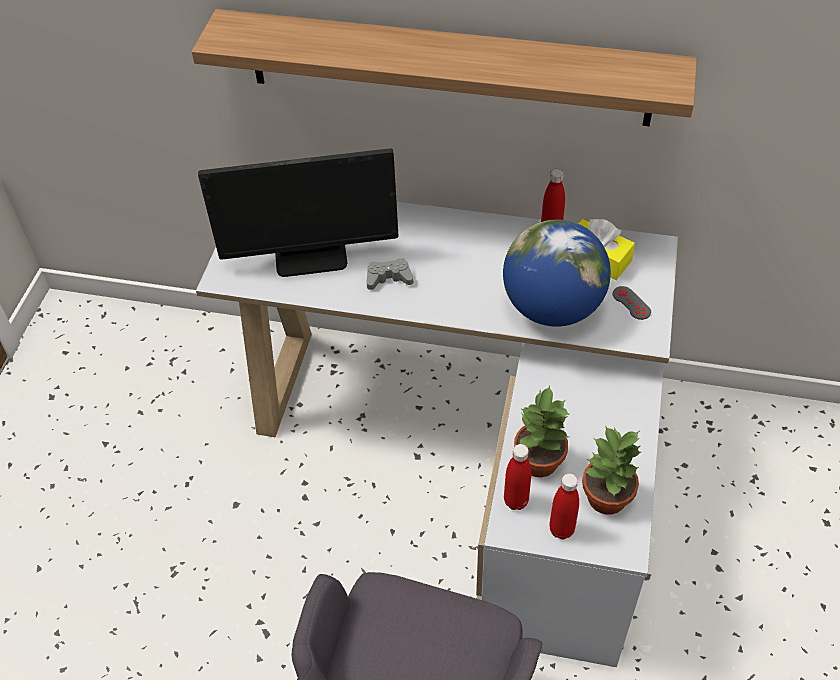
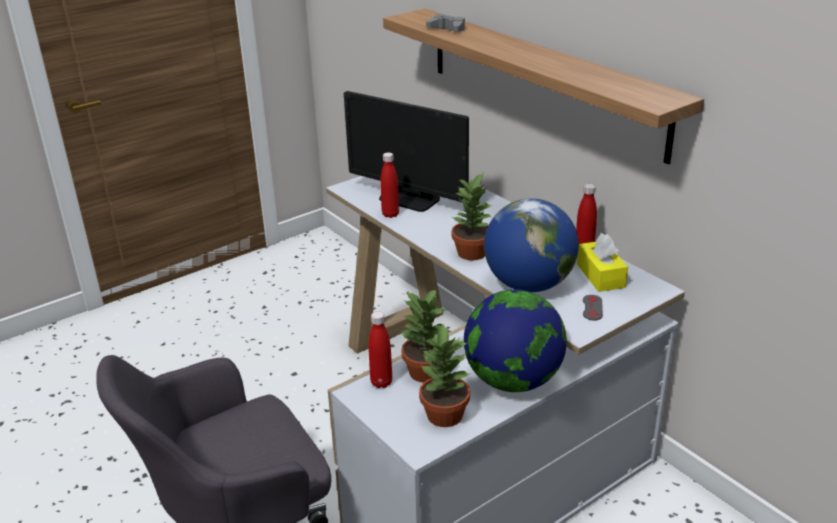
camera: 40 degrees right, 20 degrees down
(389, 278) = (441, 226): grey game controller -> grey game controller (447, 29)
(459, 297) = (473, 253): none -> potted plant
(561, 530) = (389, 413): red bottle -> red bottle (390, 214)
(618, 419) = (513, 380): none -> globe

